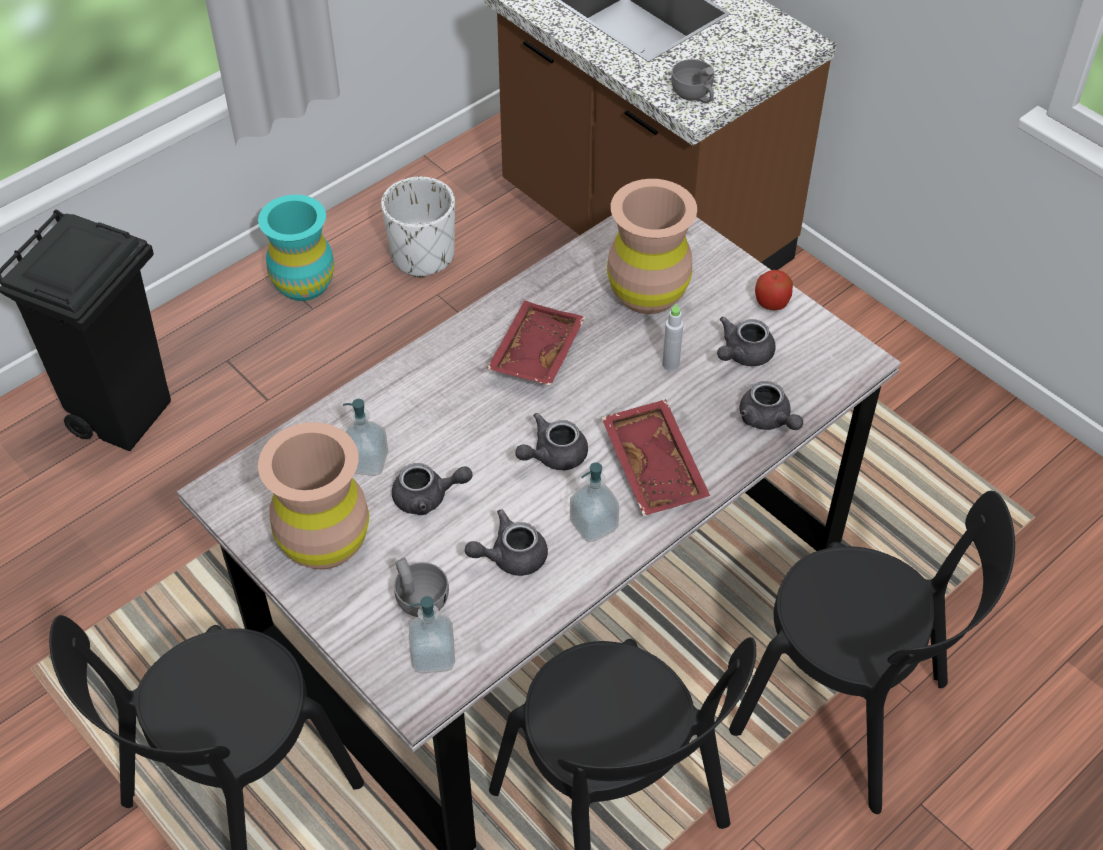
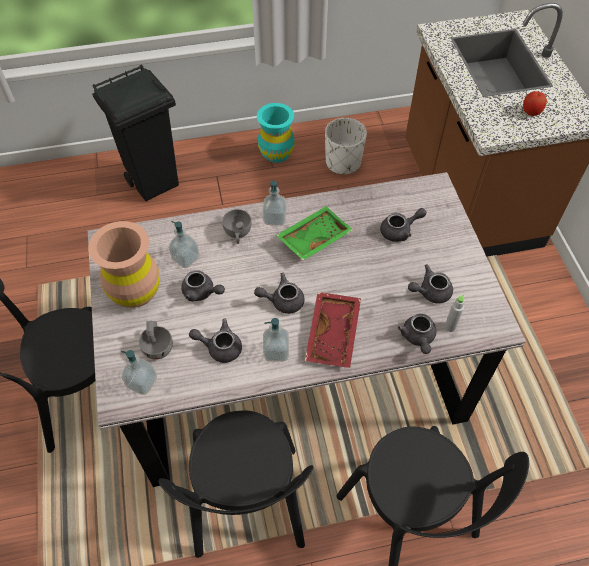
camera: 30 degrees right, 5 degrees up
(458, 350) = (275, 218): none -> soap dispenser
(534, 353) = (313, 238): red tray -> green tray
(647, 293) = (400, 231): brown vase -> grey teapot
(670, 364) = (384, 278): grey bottle -> grey bottle (450, 327)
(694, 96) = (496, 126): grey cup -> grey cup (238, 234)
(771, 303) = (469, 269): apple -> apple (531, 112)

